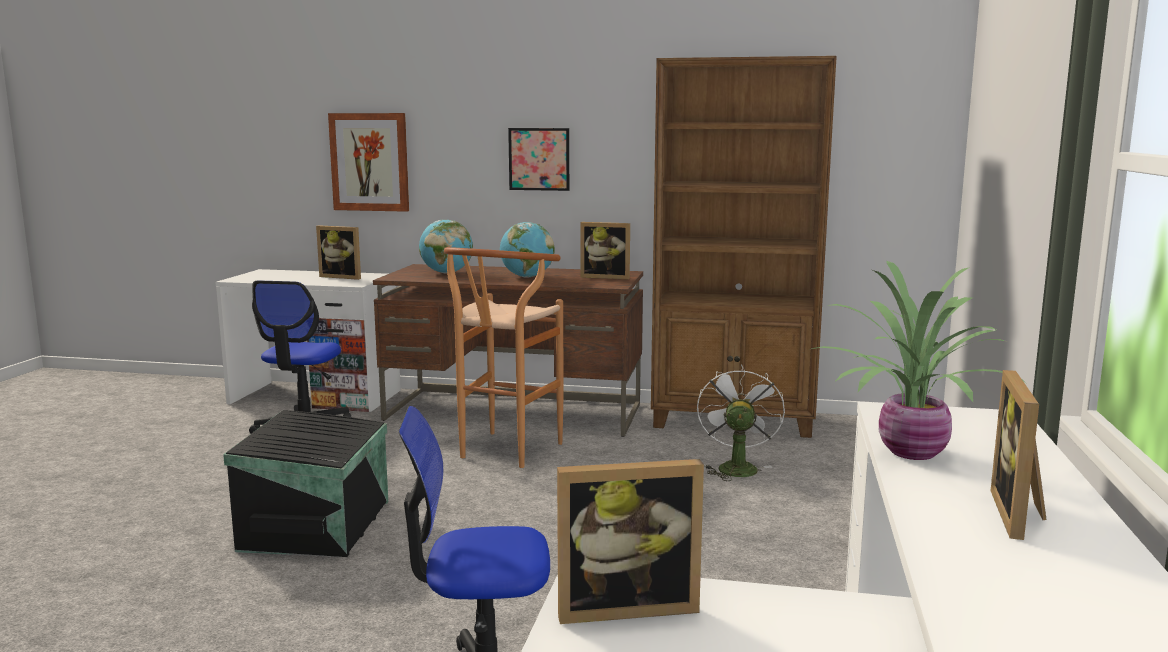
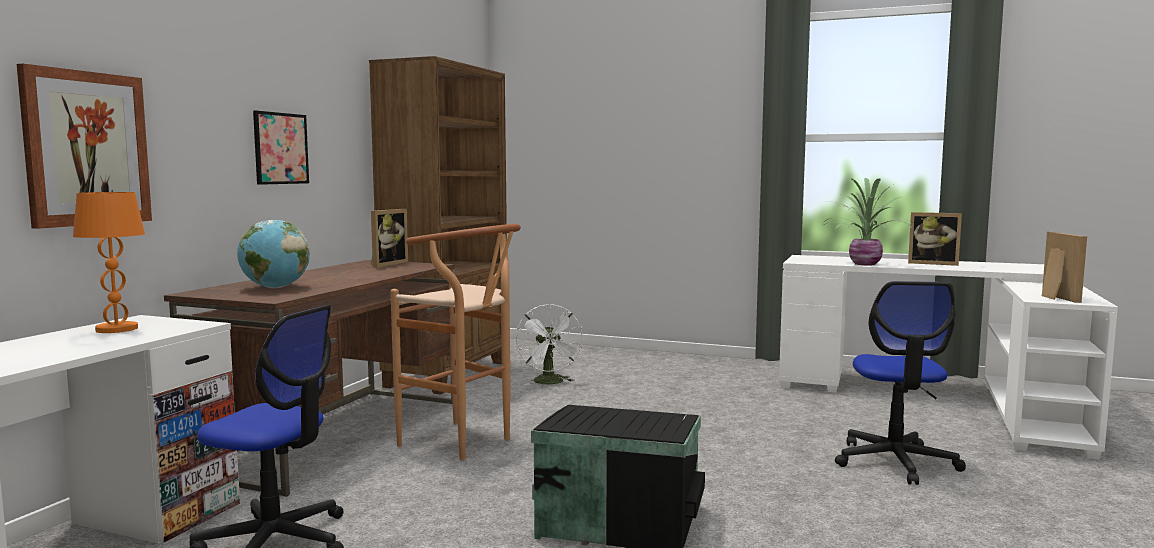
camera: 80 degrees left, 5 degrees down
(343, 277) = (117, 329): picture frame -> orange table lamp
(527, 277) = (350, 275): globe -> none
(736, 467) = (550, 383): white fan -> white fan turned 120 degrees counterclockwise

